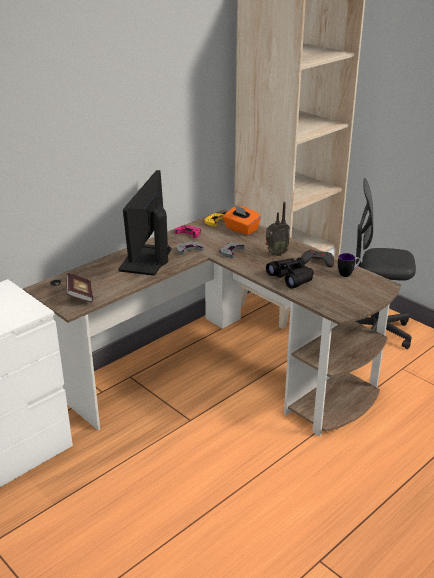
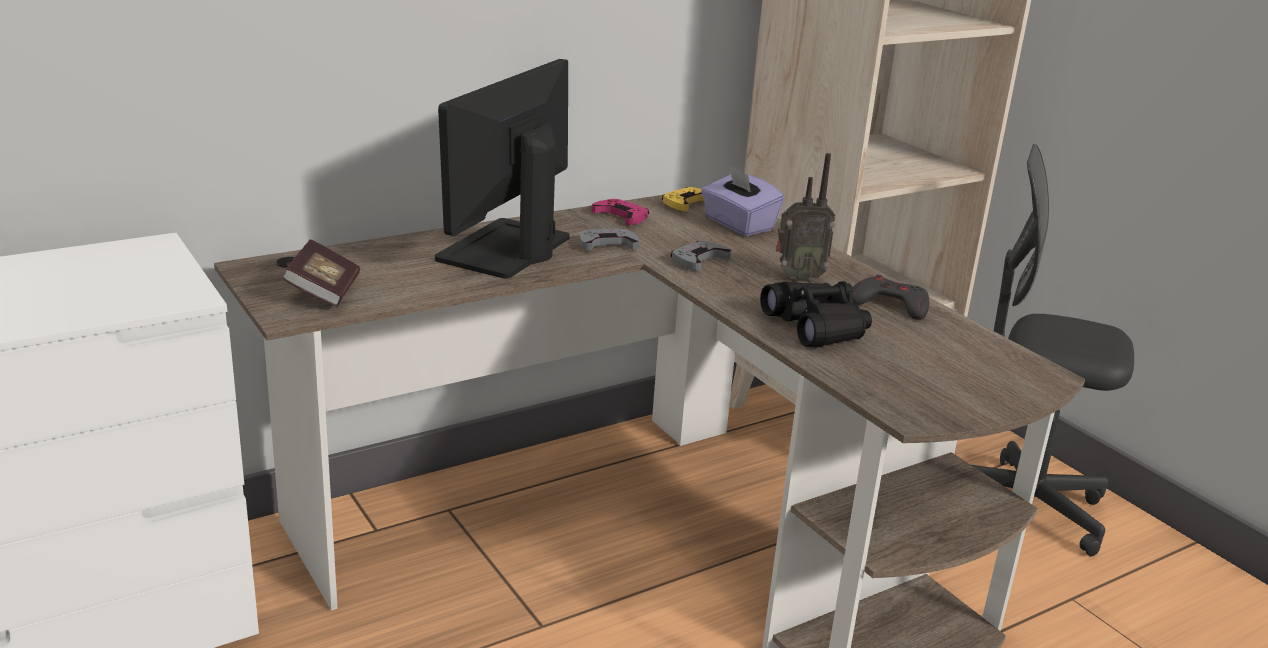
camera: 10 degrees right, 5 degrees down
(241, 229) = (738, 224): orange tissue box -> purple tissue box
(348, 274) = (956, 338): mug -> none

